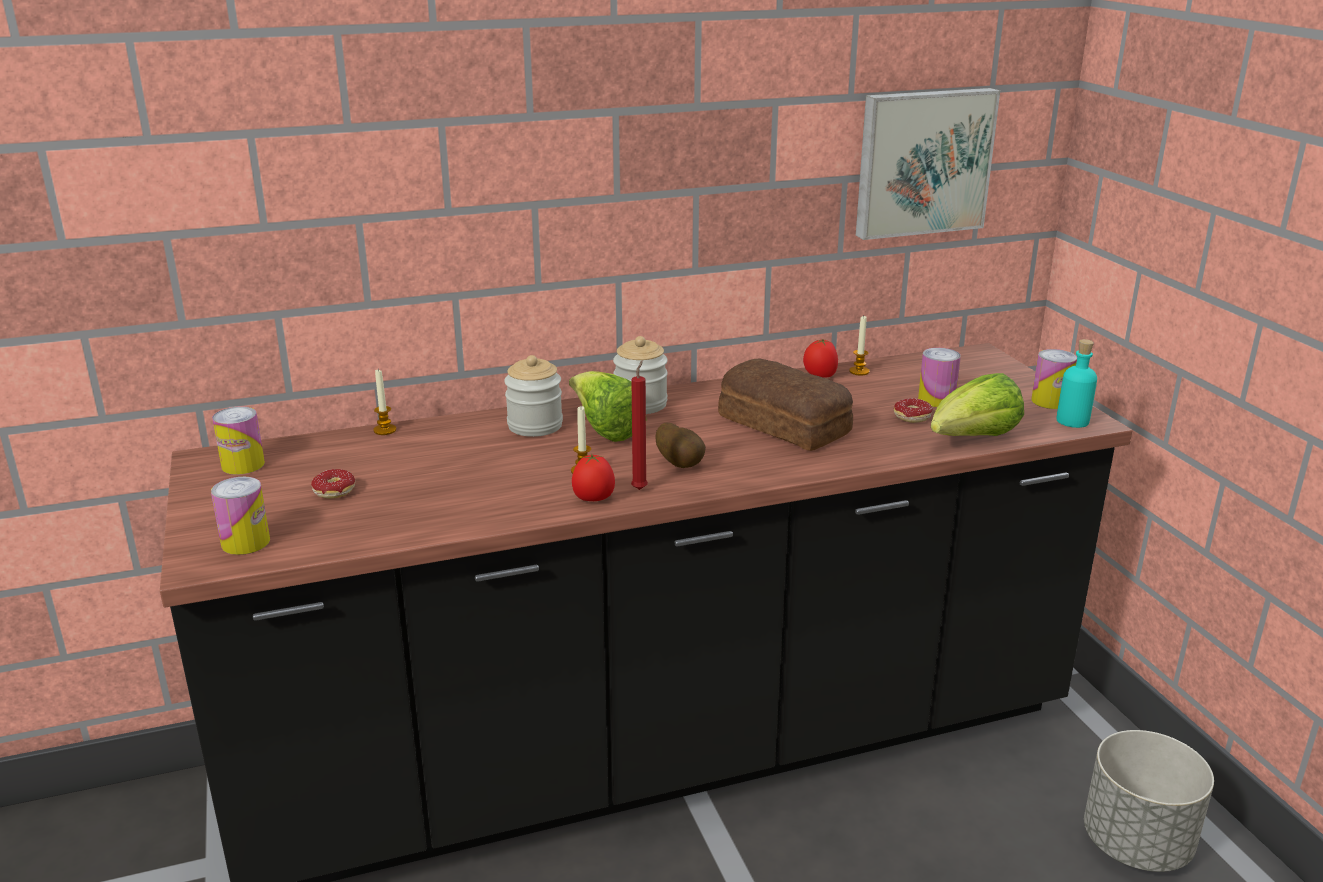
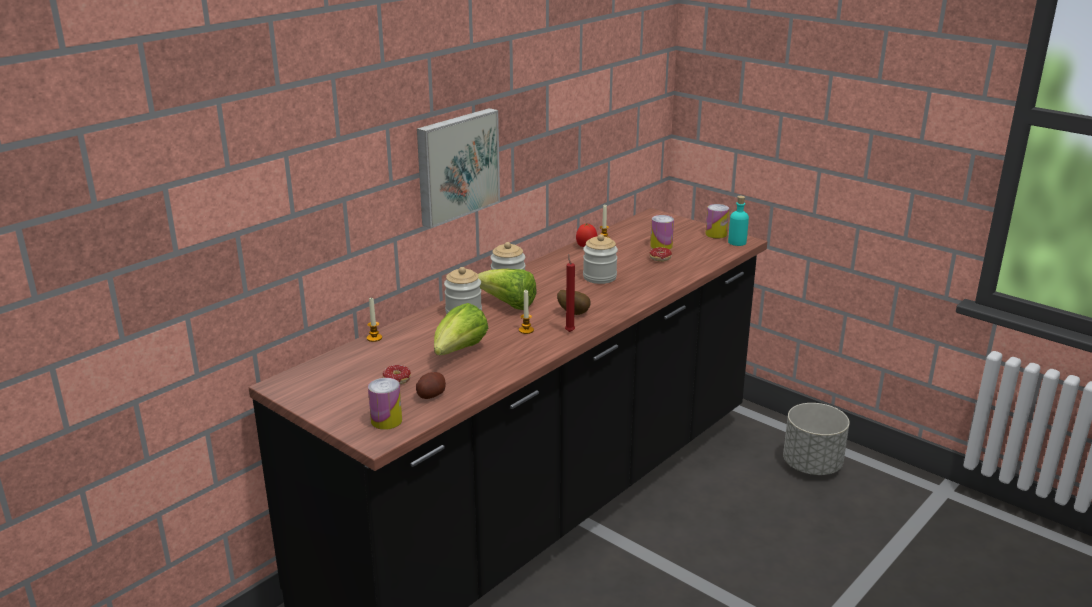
camera: 30 degrees left, 0 degrees up
(243, 465) = (313, 381): can -> none
(344, 524) = (431, 395): none -> potato
(593, 499) = (552, 343): tomato -> none
(783, 423) = (599, 277): bread -> jar
(922, 162) = (615, 106): picture -> picture (456, 166)
(973, 439) = (702, 263): lettuce -> lettuce (459, 351)

